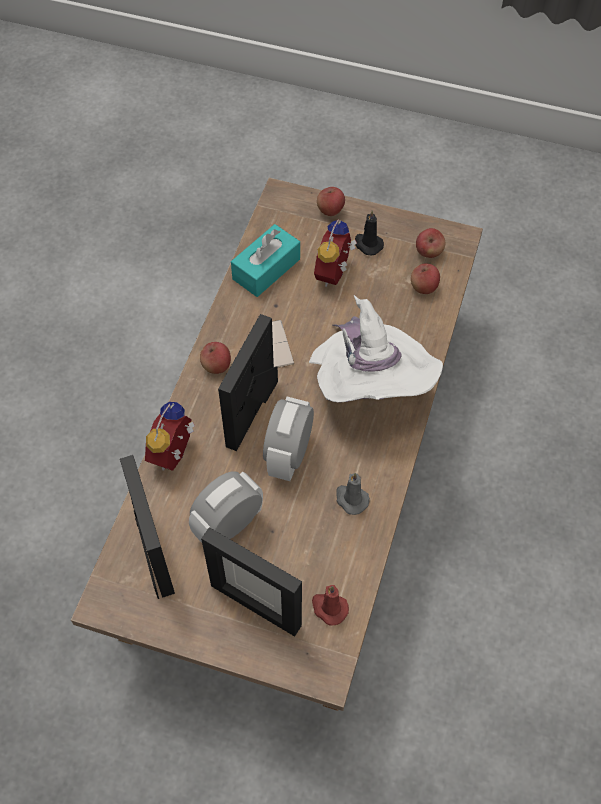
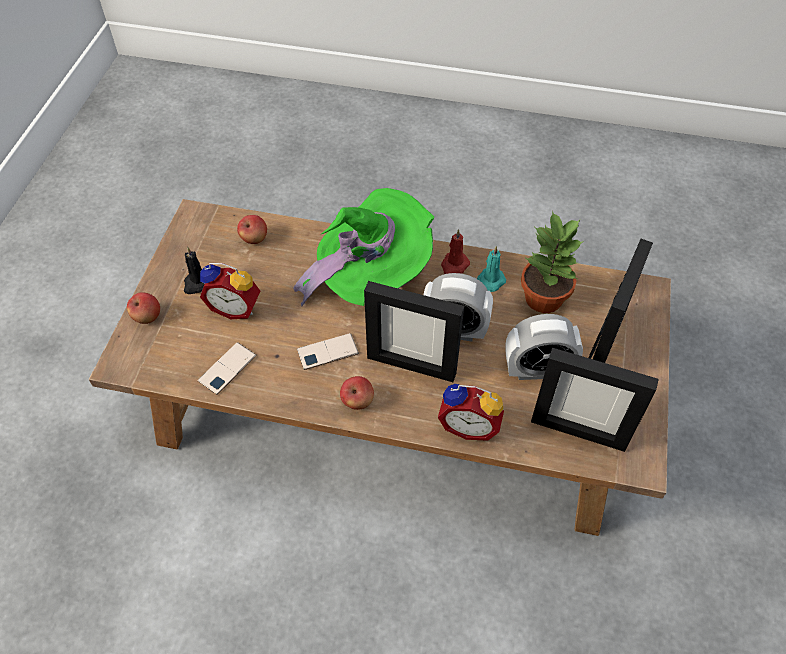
camera: 95 degrees left, 5 degrees down
(153, 552) = (579, 429): picture frame -> picture frame turned 135 degrees counterclockwise
(229, 527) = (537, 370): alarm clock -> alarm clock turned 45 degrees counterclockwise
(266, 269) = (227, 368): turquoise tissue box -> phone
(324, 552) = (544, 297): none -> potted plant
(329, 608) = (593, 291): red candle -> red candle (454, 266)
(351, 499) = (489, 282): grey candle -> turquoise candle
(369, 386) = (370, 274): white hat -> green hat
(429, 252) = (211, 236): apple -> none

